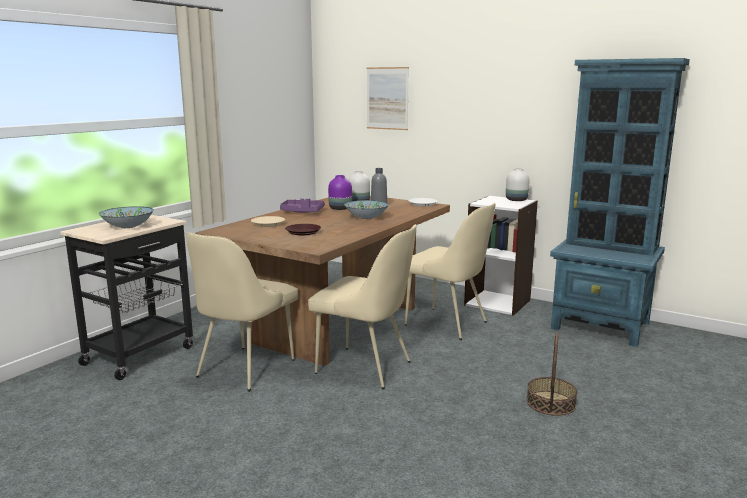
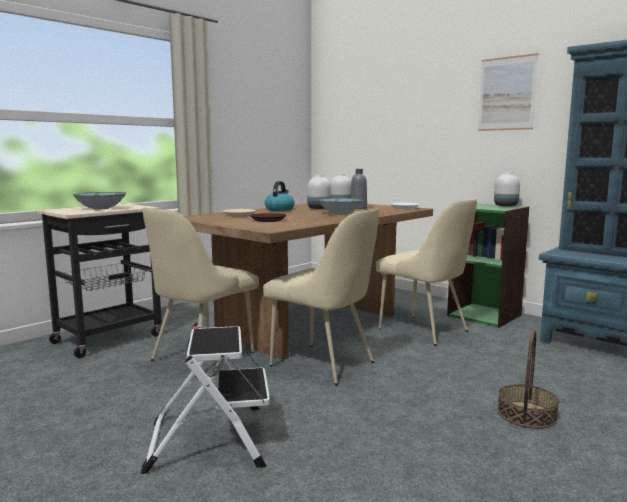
camera: 10 degrees right, 5 degrees down
(288, 452) = (210, 438): none -> step ladder
(302, 212) = (279, 209): purple tray -> kettle
(341, 208) = (319, 208): purple vase -> white vase
(387, 98) = (378, 111): picture -> picture (506, 93)
(498, 302) = (484, 315): white bookcase -> green bookcase

